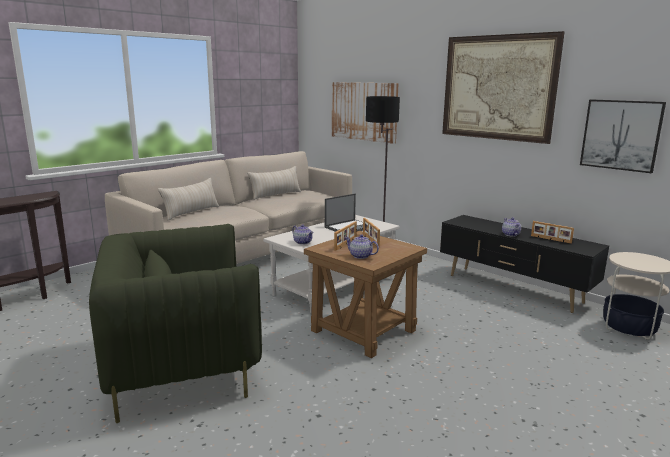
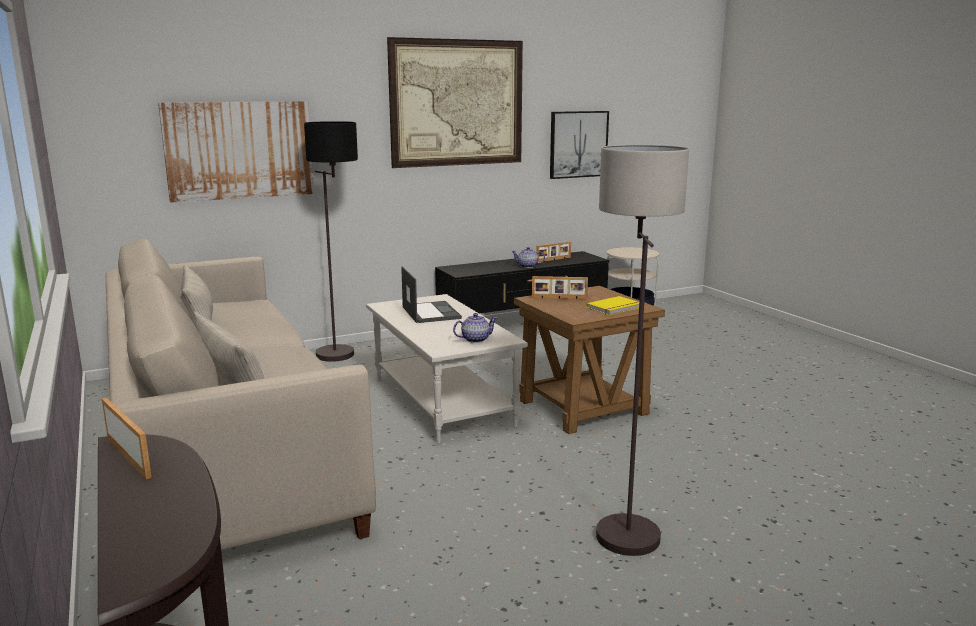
camera: 70 degrees left, 0 degrees up
(181, 363) = (624, 527): green armchair -> grey floor lamp
(346, 244) = (567, 308): picture frame -> picture frame (130, 457)
(360, 256) = (615, 308): teapot -> yellow book

